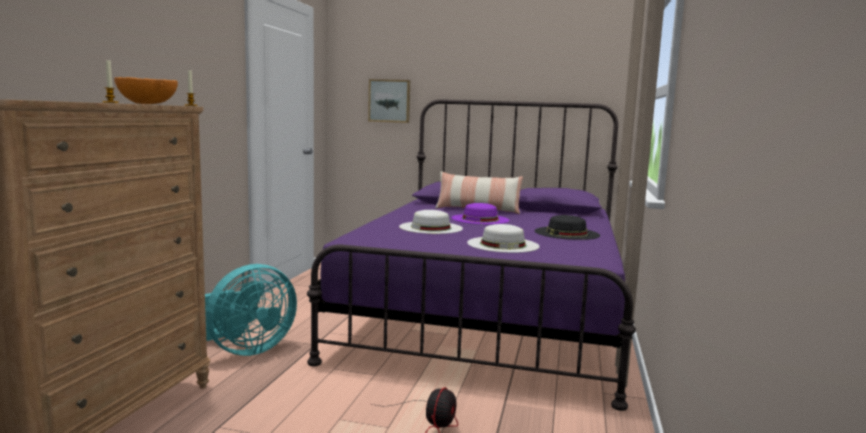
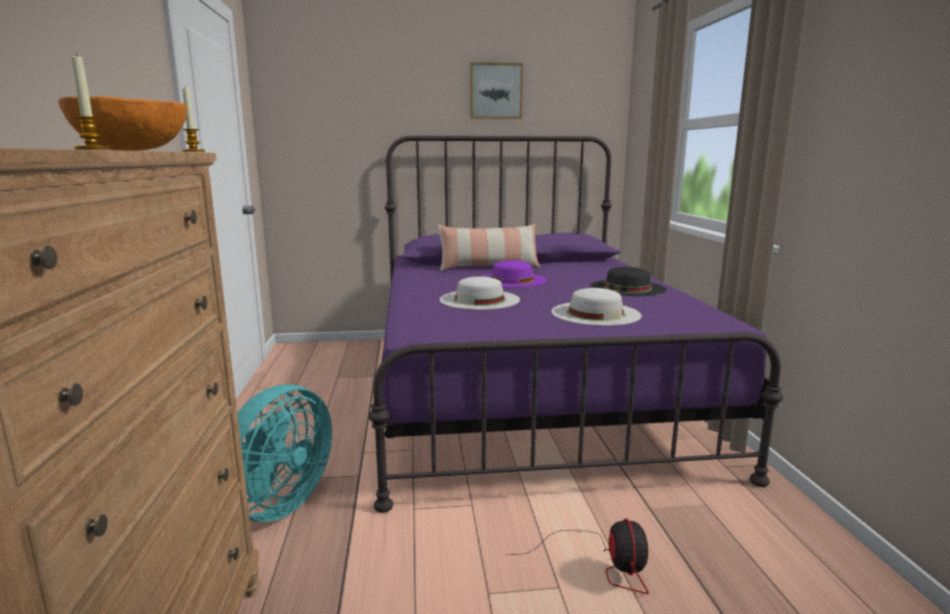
camera: 20 degrees left, 5 degrees up
(389, 101) = (342, 139): picture -> picture (495, 91)

